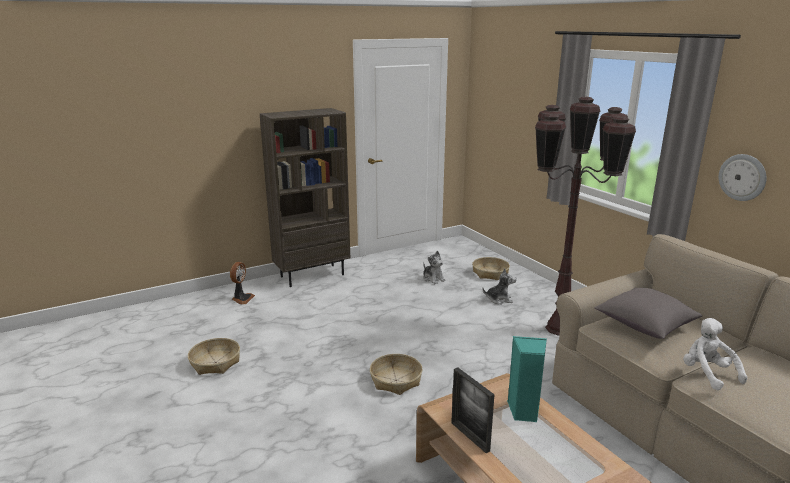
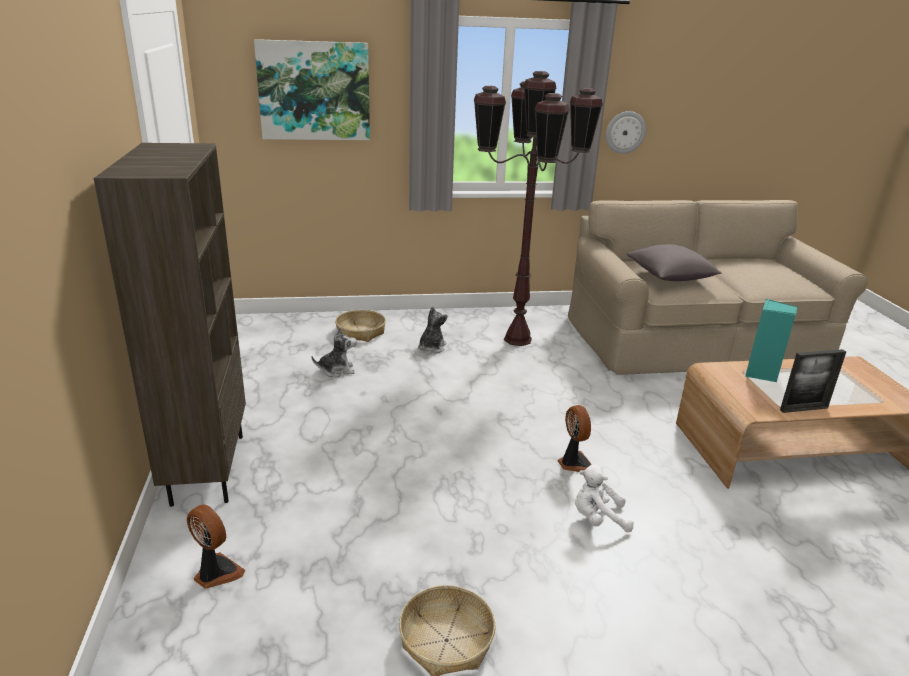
camera: 70 degrees left, 5 degrees up
(395, 380) = (574, 463): basket -> fan
(516, 100) = (314, 91): none -> picture
(707, 374) = (747, 284): white plush toy -> white plush toy (598, 519)

